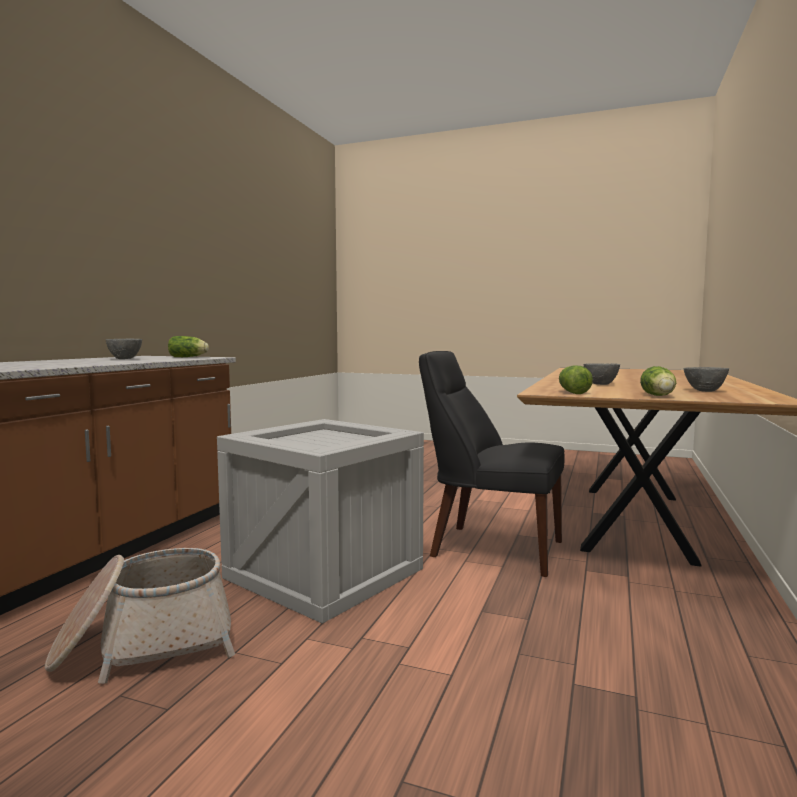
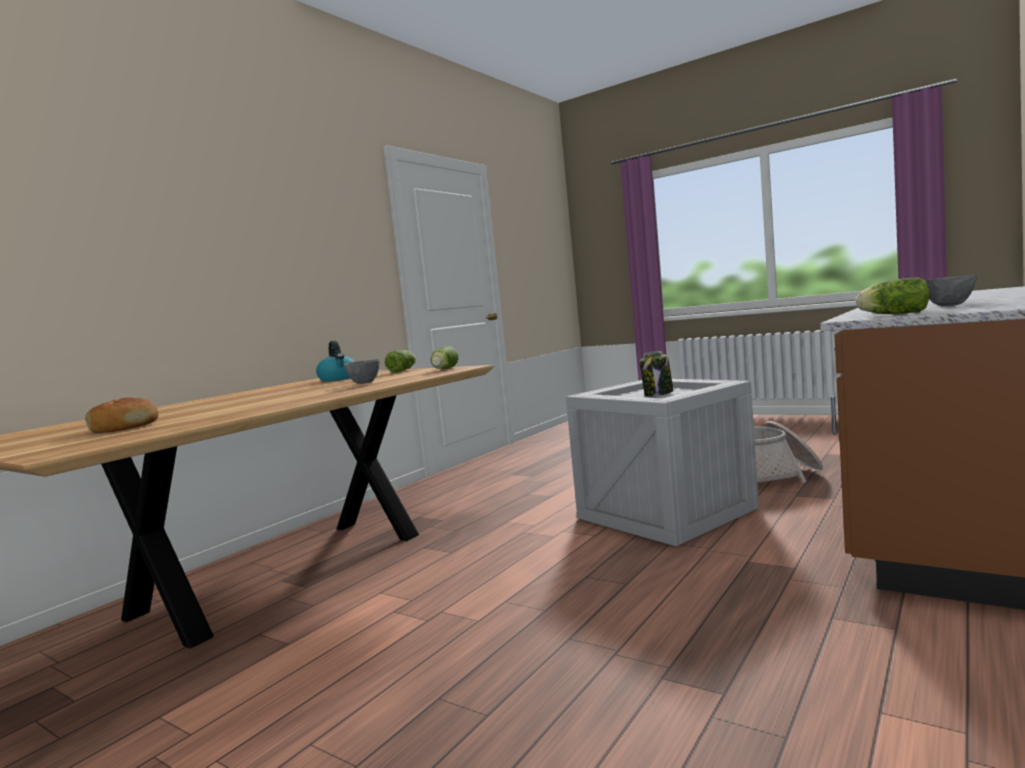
camera: 165 degrees left, 0 degrees up
(320, 441) = (658, 394): none -> jar
(490, 548) = (498, 537): black chair -> none
(621, 372) = (124, 427): none -> bread
(705, 391) = (338, 379): grey bowl -> kettle

